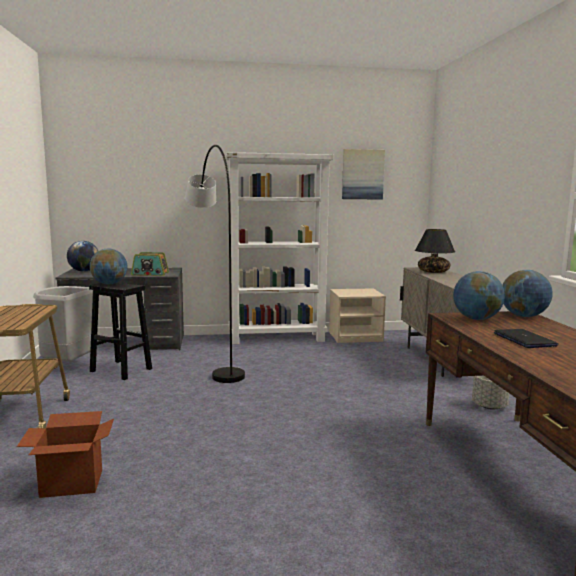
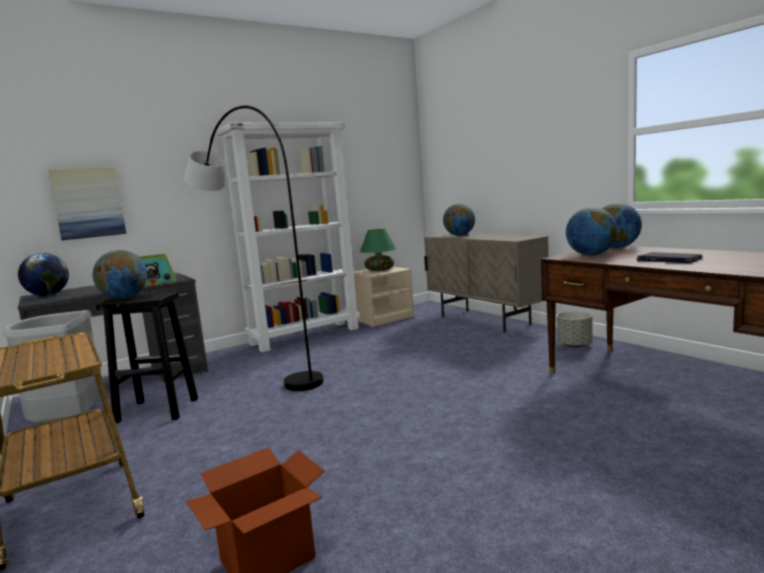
camera: 25 degrees left, 0 degrees up
(359, 291) = (379, 270): none -> green table lamp
(362, 174) = (362, 146): picture -> picture (88, 203)
(433, 272) = (459, 235): black table lamp -> globe

